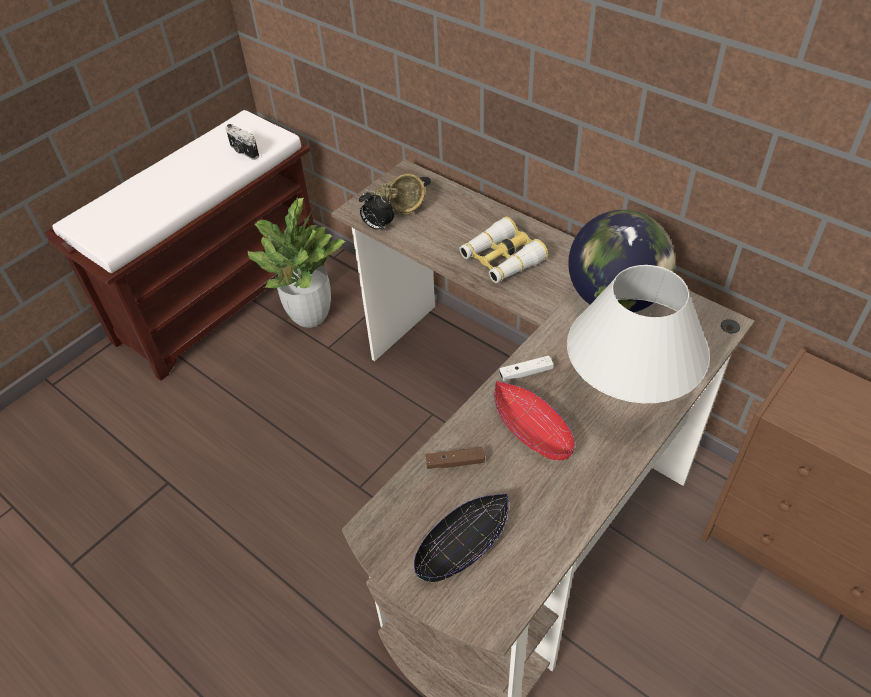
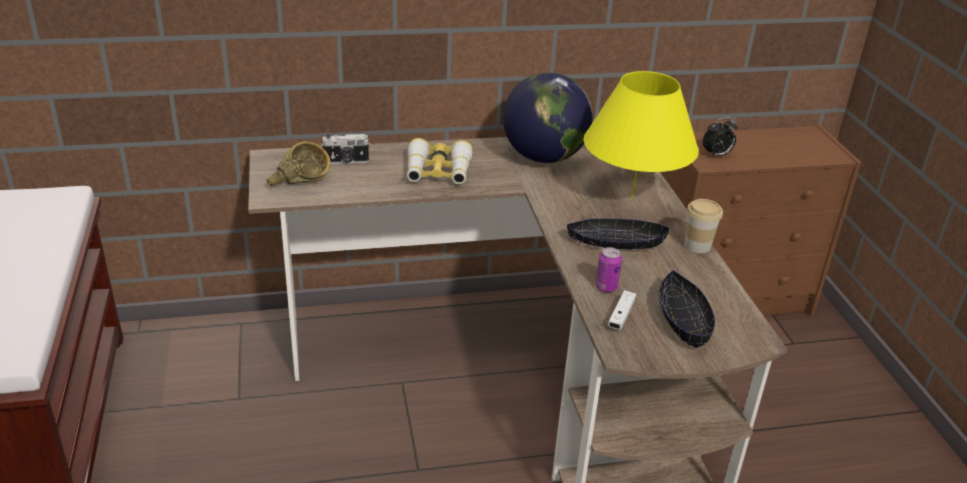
camera: 55 degrees left, 15 degrees down
(243, 152) = (47, 220): camera -> camera (346, 161)
(310, 316) = (183, 388): potted plant -> none
(377, 227) = (308, 198): alarm clock -> alarm clock (716, 155)
(455, 462) = (606, 287): brown game controller -> can
(525, 373) = (562, 220): white game controller -> white game controller (621, 316)
(531, 429) = (615, 244): red bowl -> black bowl
(602, 489) = (697, 245): none -> cup
(627, 395) = (632, 197): white table lamp -> yellow table lamp

